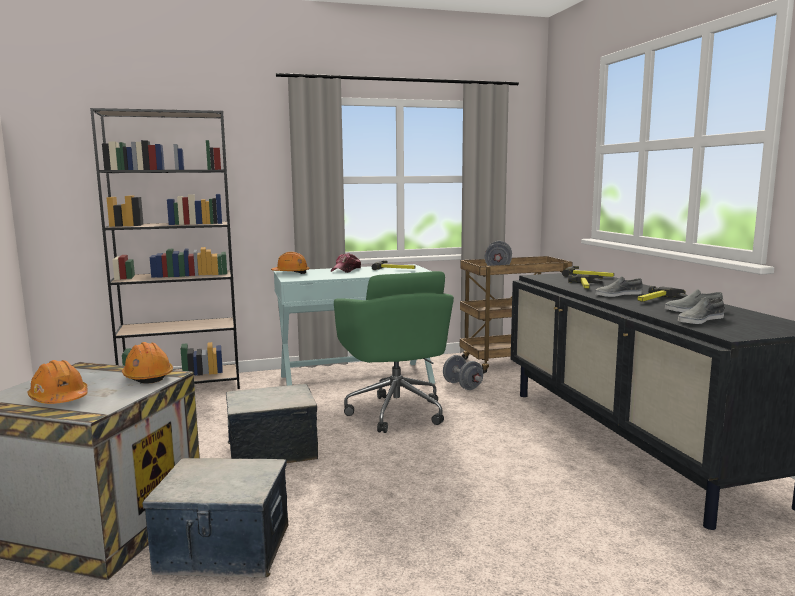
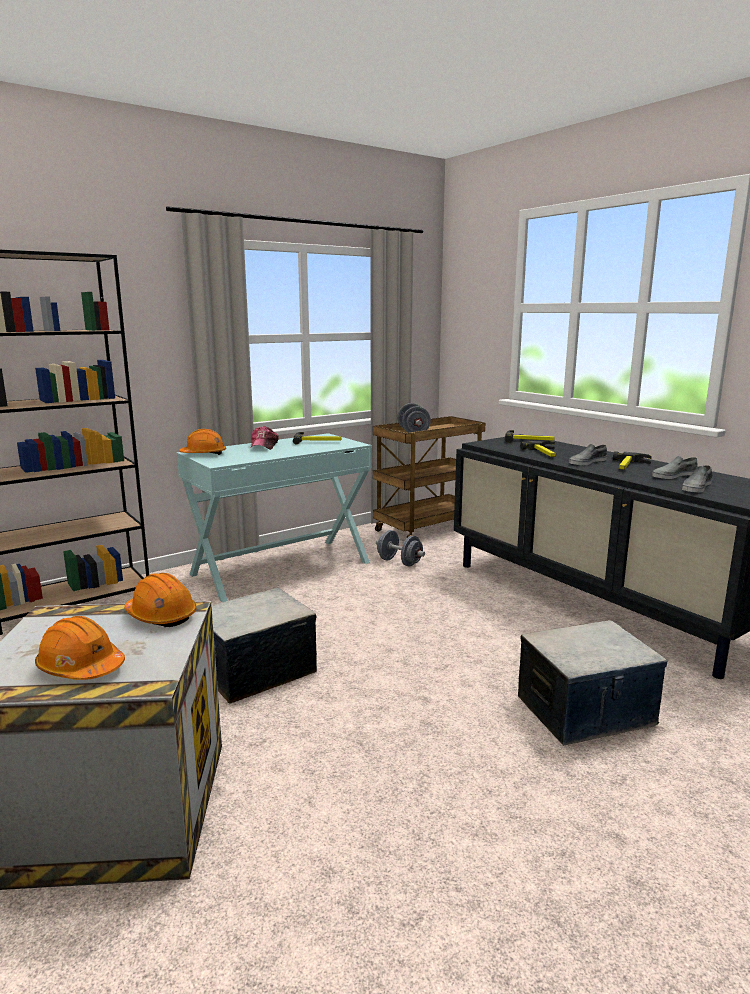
camera: 20 degrees left, 5 degrees up
(224, 550) = (300, 804): storage box -> storage box (585, 711)
(394, 411) = (353, 602): green office chair -> none

